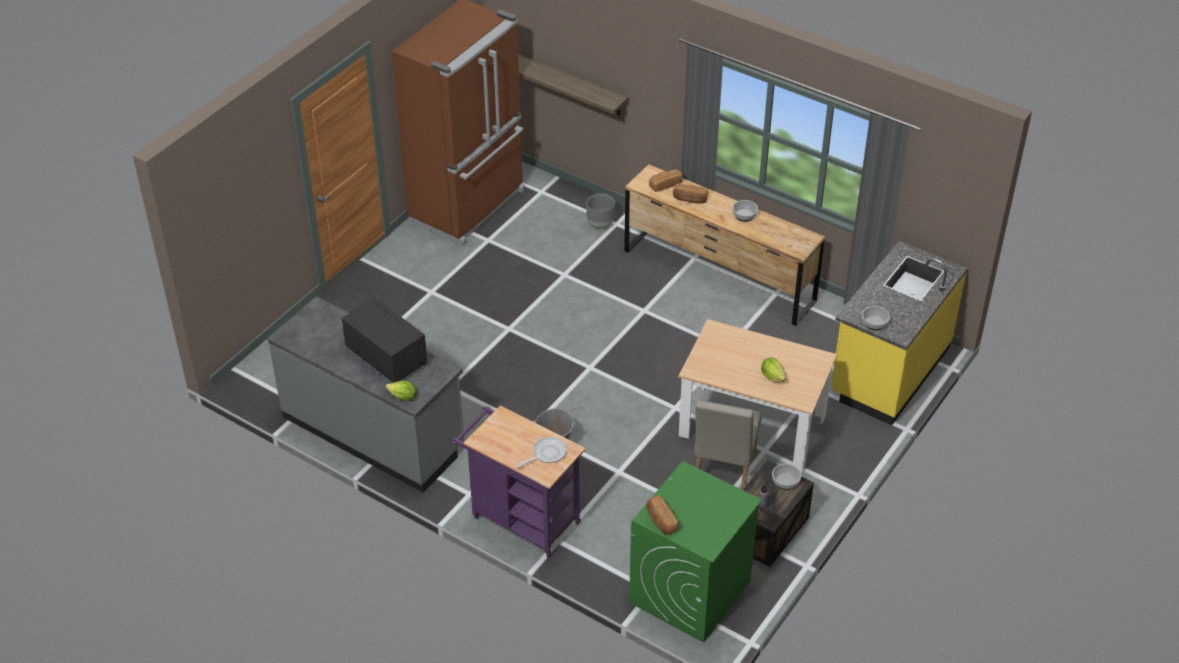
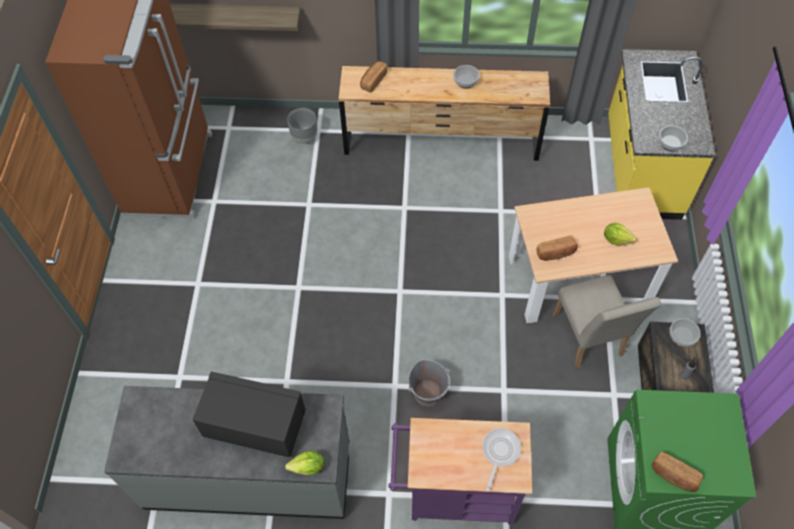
camera: 30 degrees left, 15 degrees up
(690, 199) = (406, 86): bread -> bread (556, 253)

